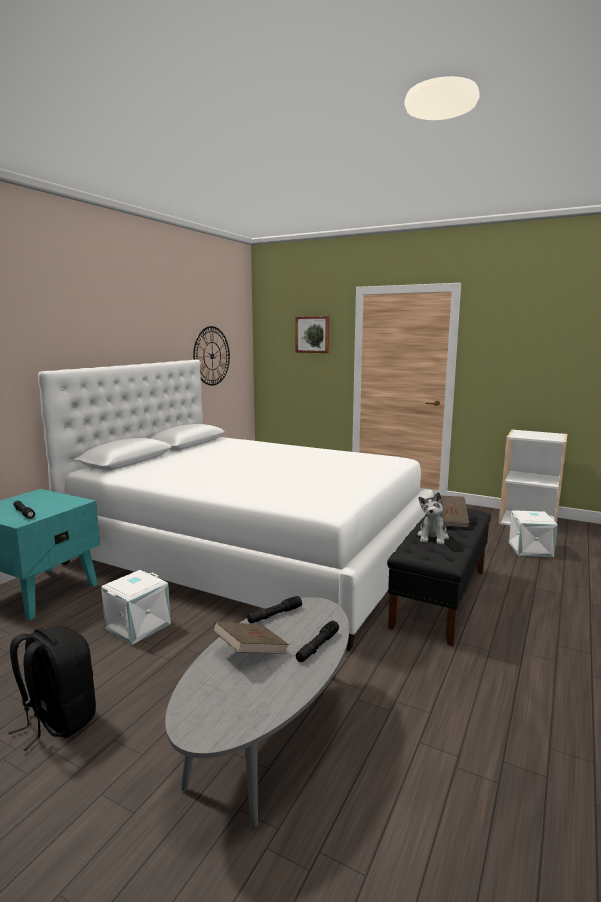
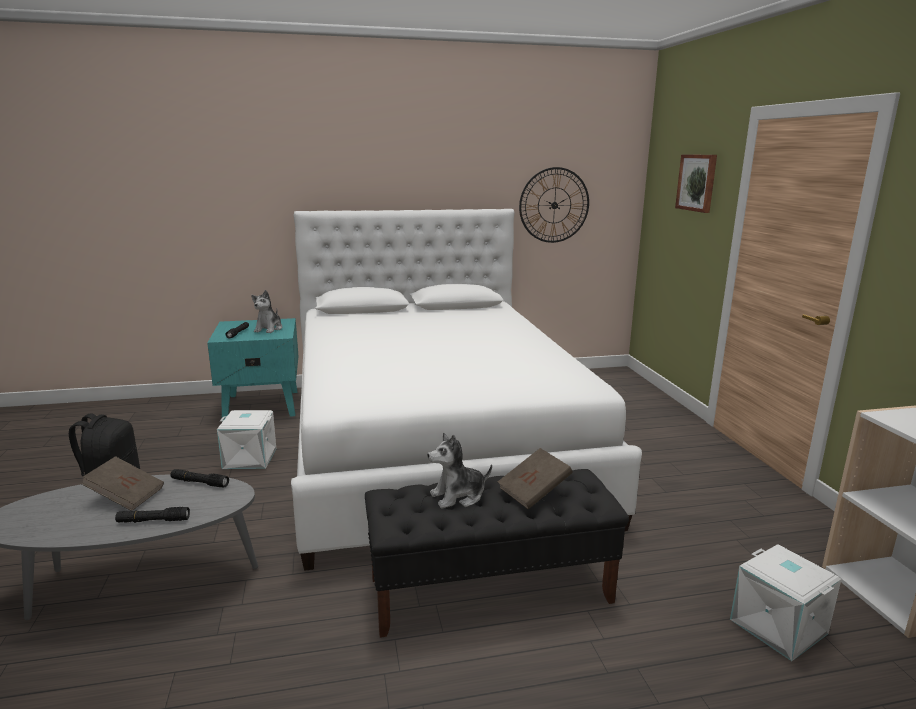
camera: 50 degrees right, 5 degrees up
(45, 501) = (269, 329): none -> plush toy

